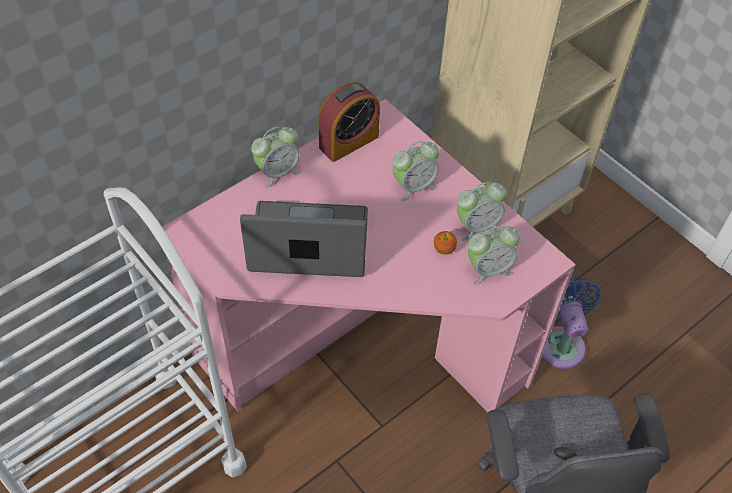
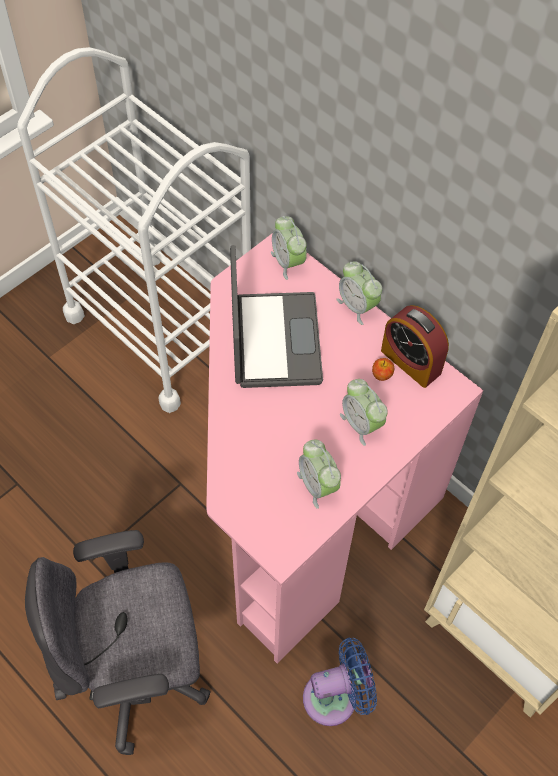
camera: 85 degrees right, 5 degrees up
(444, 249) = (283, 455): apple -> apple (382, 375)
(488, 269) = (263, 497): alarm clock -> alarm clock (288, 262)

